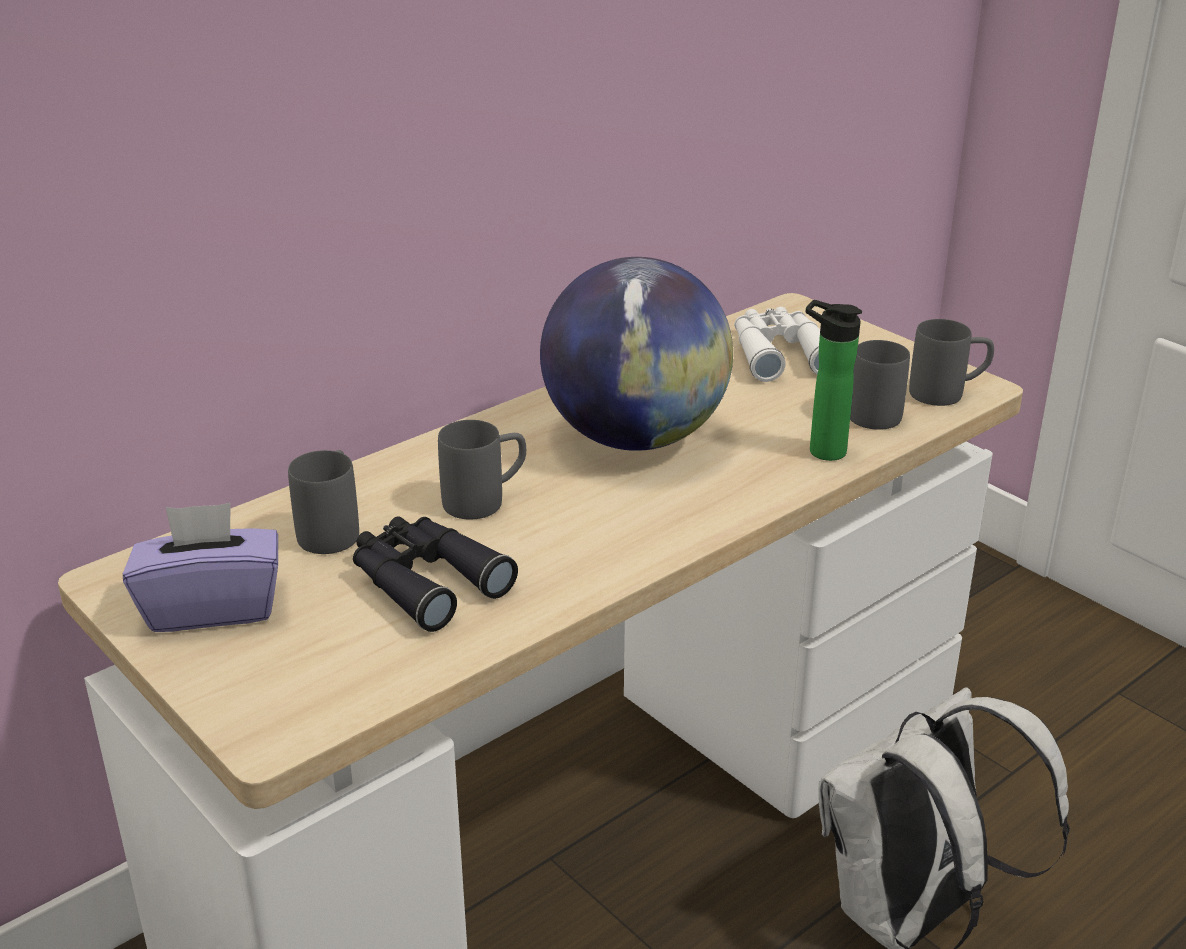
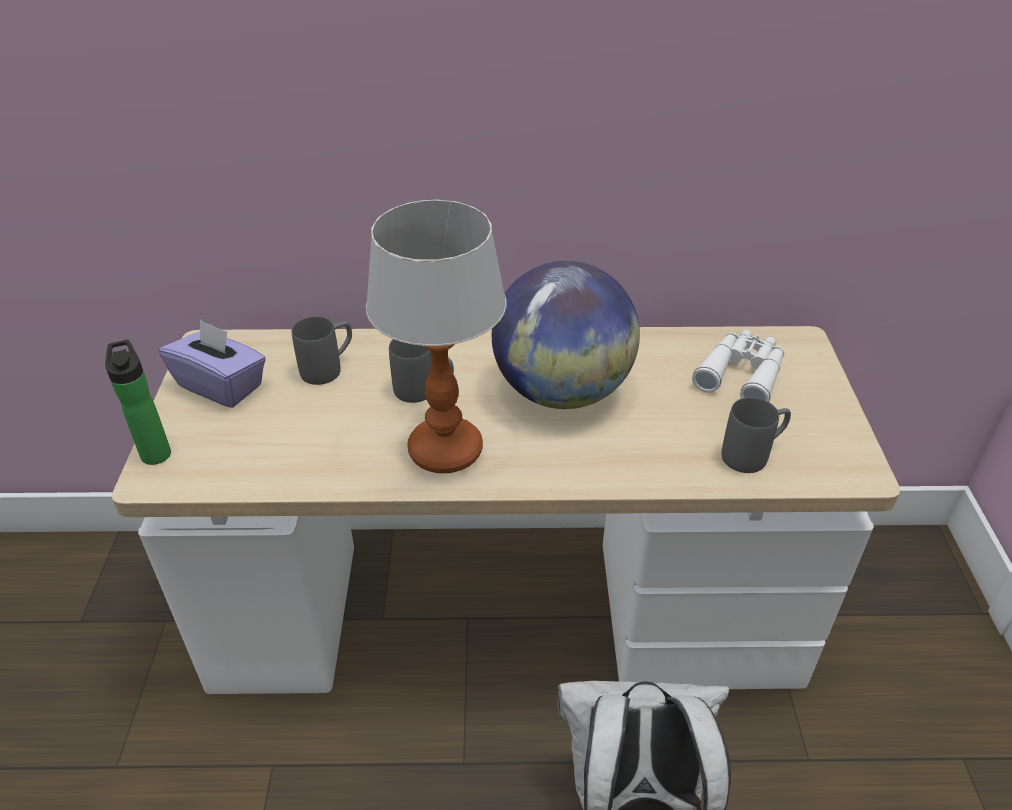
camera: 40 degrees right, 10 degrees up
(425, 582) = (328, 428): black binoculars -> none
(595, 539) = (447, 451): none -> table lamp
(821, 450) = (669, 464): bottle -> bottle (155, 451)
(948, 393) = (828, 467): grey mug -> none

